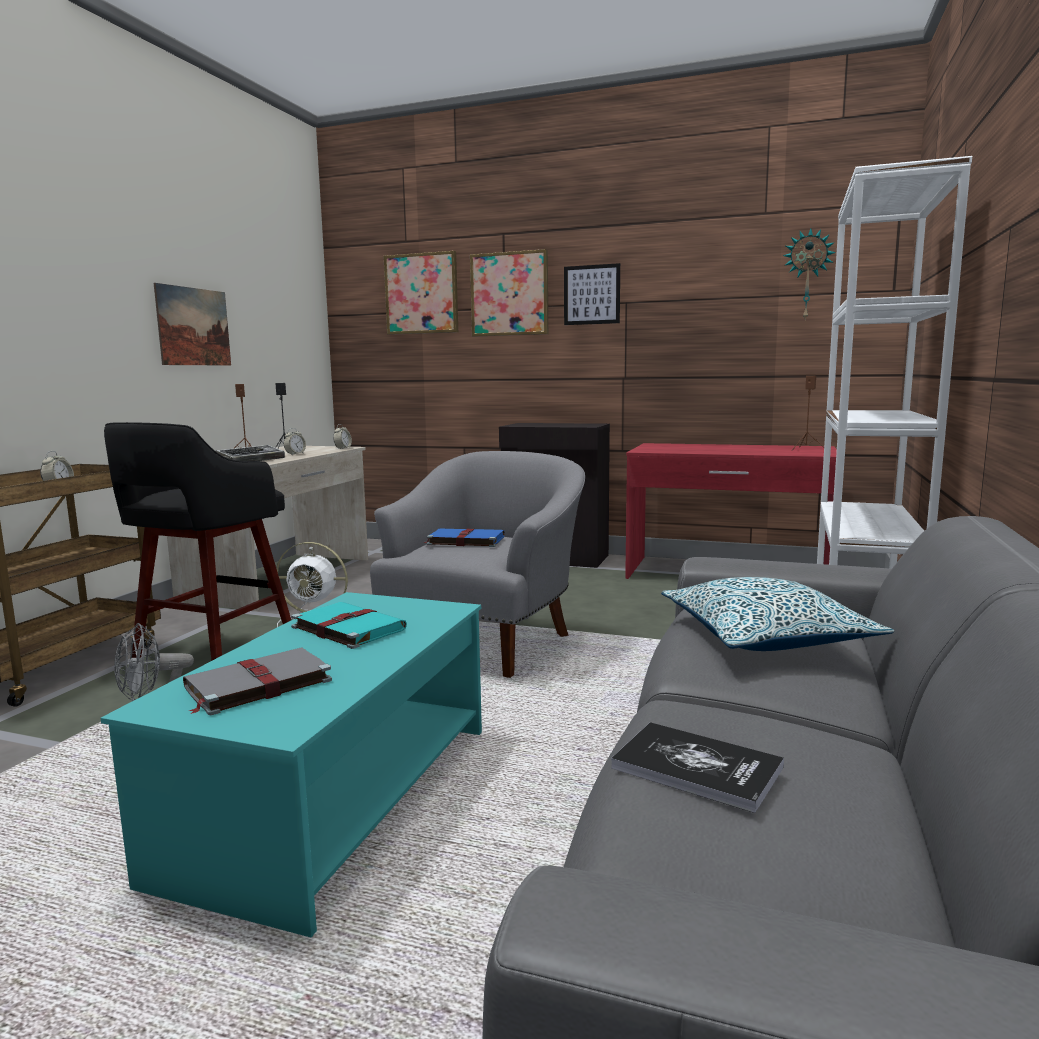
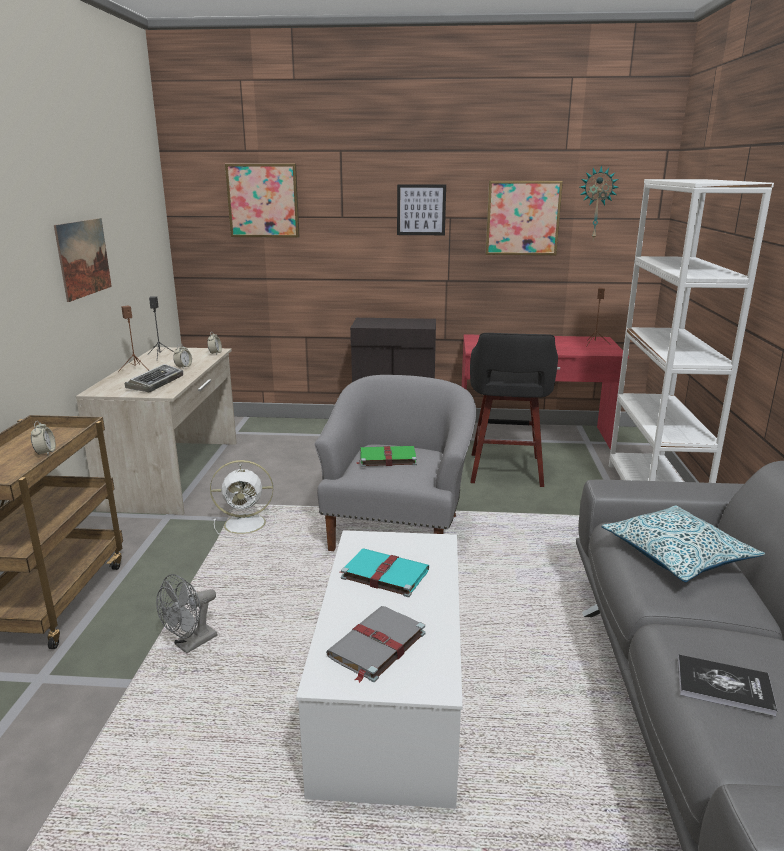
camera: 15 degrees left, 10 degrees up
(212, 657) = (186, 572): black stool -> black stool (505, 471)
(335, 799) = (390, 696): turquoise coffee table -> white coffee table
(464, 540) = (386, 458): blue book -> green book
(509, 294) = (347, 205): picture -> picture (522, 218)

